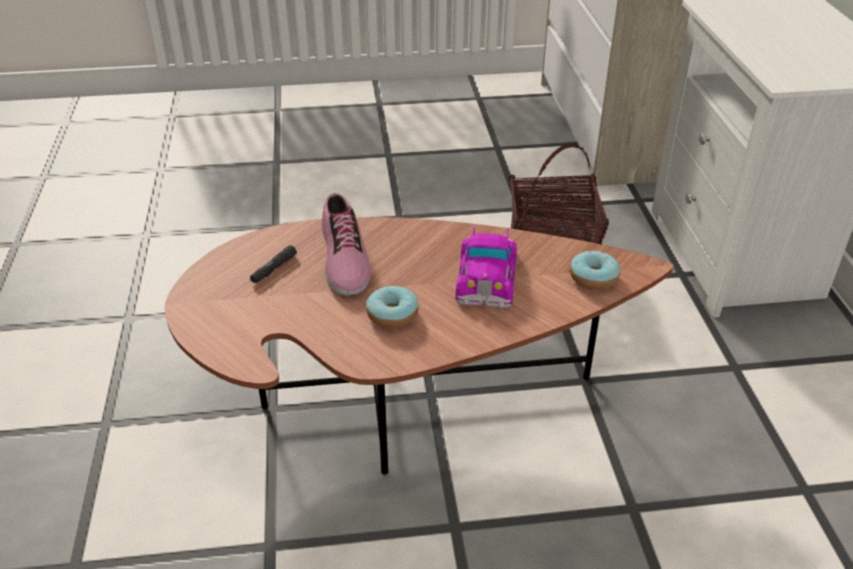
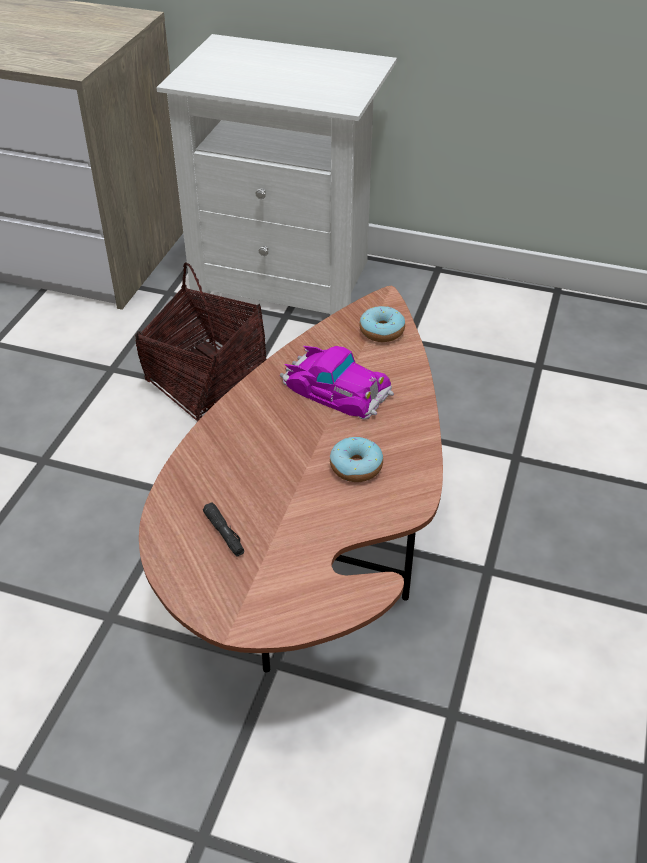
camera: 65 degrees left, 5 degrees up
(342, 259) = (244, 476): shoe -> none

